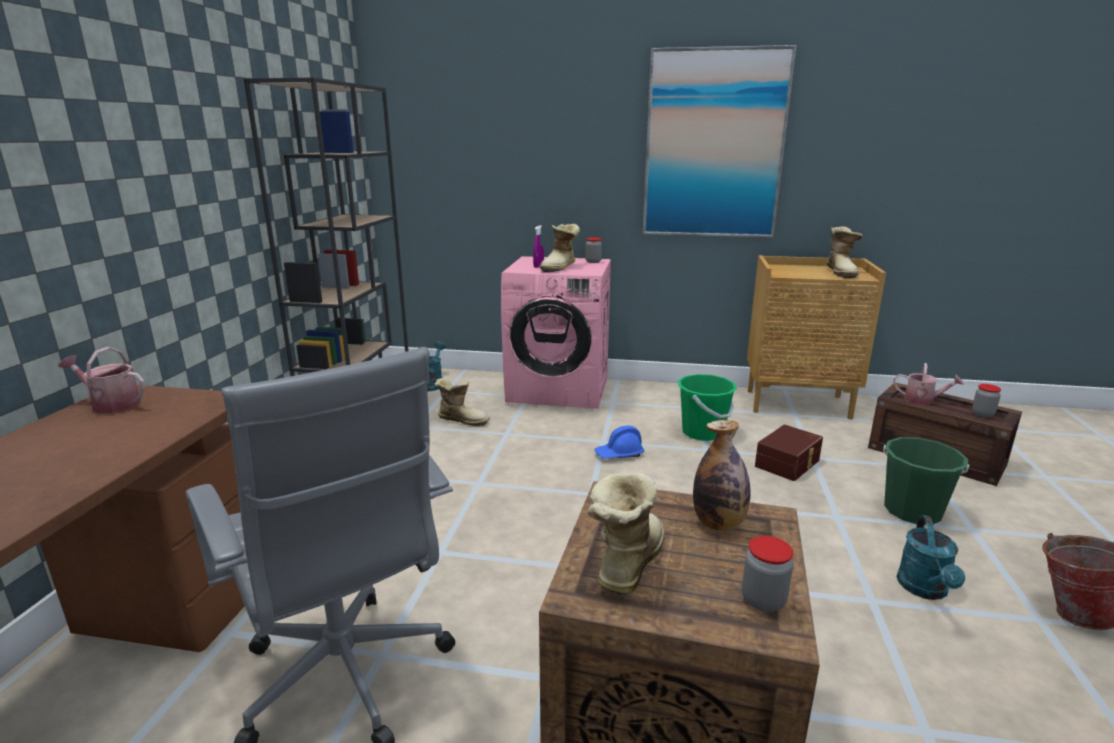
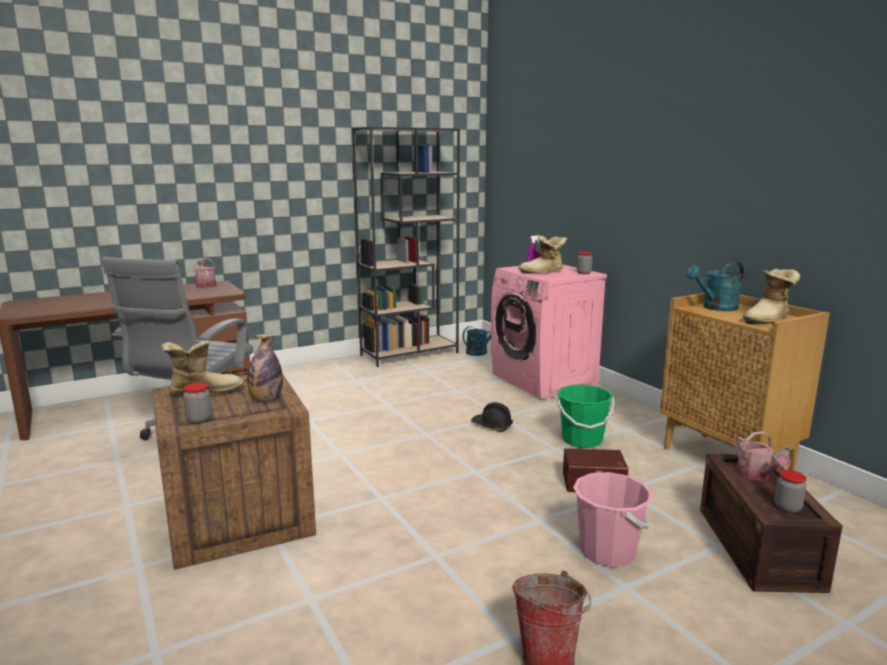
camera: 50 degrees right, 5 degrees down
(462, 420) = (451, 374): boot -> none
(619, 454) = (492, 425): blue hard hat -> black hard hat
(714, 145) = (690, 174): picture -> none
(912, 511) = (608, 552): green bucket -> pink bucket
(925, 590) = (482, 576): turquoise watering can -> turquoise watering can (715, 308)

